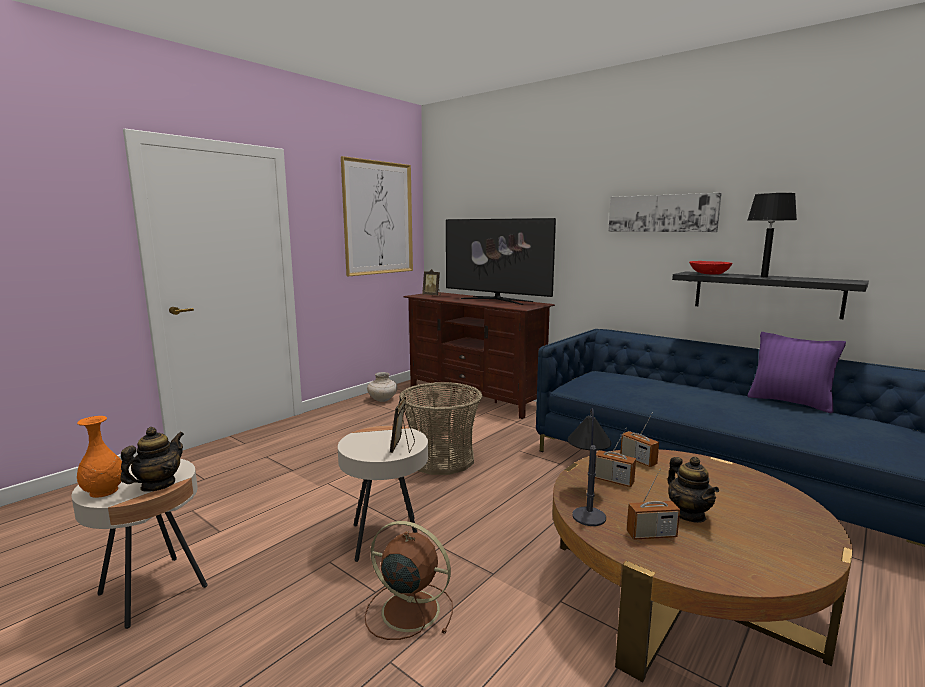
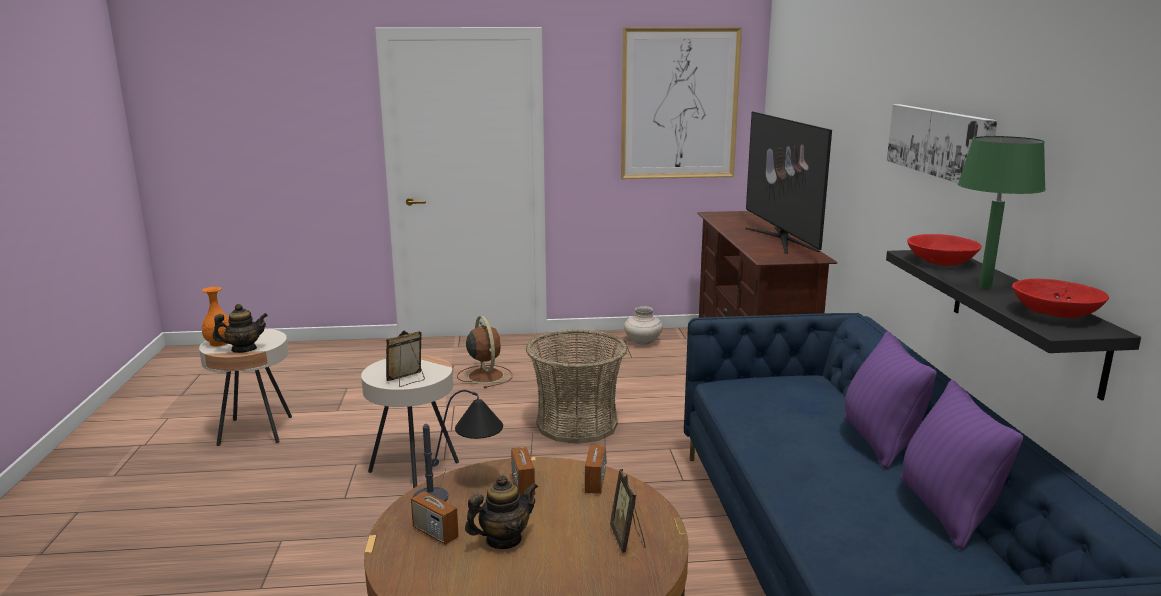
camera: 45 degrees right, 5 degrees up
(408, 609) = (340, 519): brown fan -> brown fan (485, 375)
(432, 295) = (731, 217): picture frame -> picture frame (628, 539)
(689, 514) = (503, 540): teapot -> teapot turned 150 degrees counterclockwise
(700, 386) = (879, 442): none -> purple pillow
(764, 277) = (985, 286): black table lamp -> green table lamp
(824, 279) = (1056, 314): none -> red bowl

